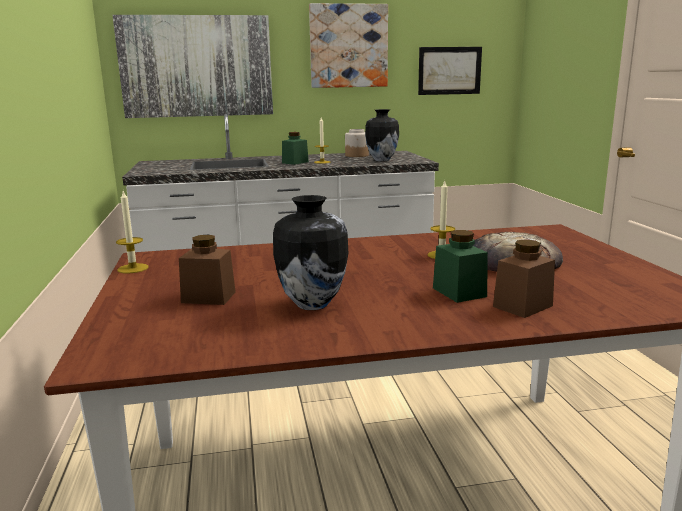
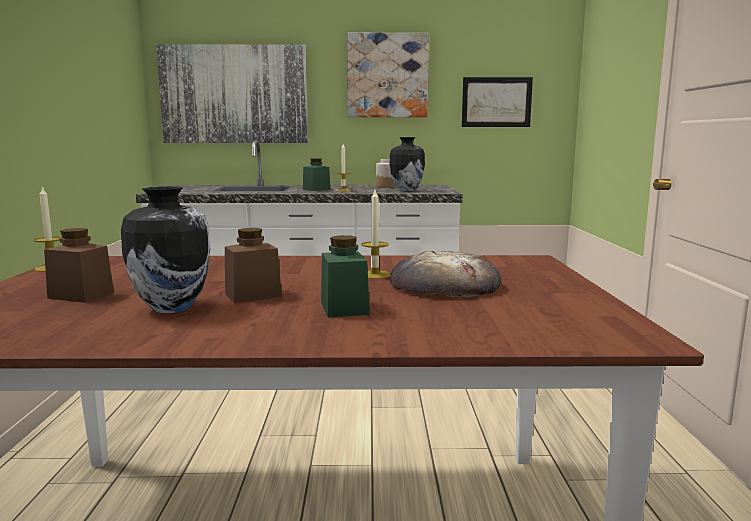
camera: 10 degrees right, 5 degrees down
(522, 306) = (397, 326): brown jar -> brown jar (253, 295)

